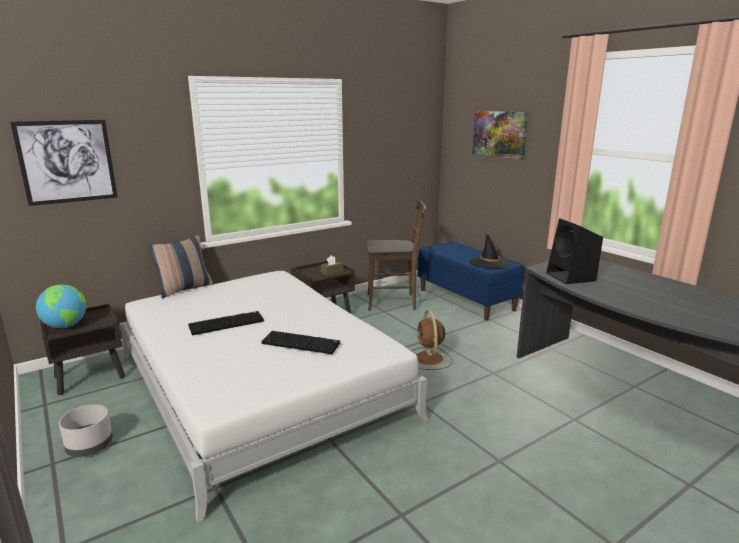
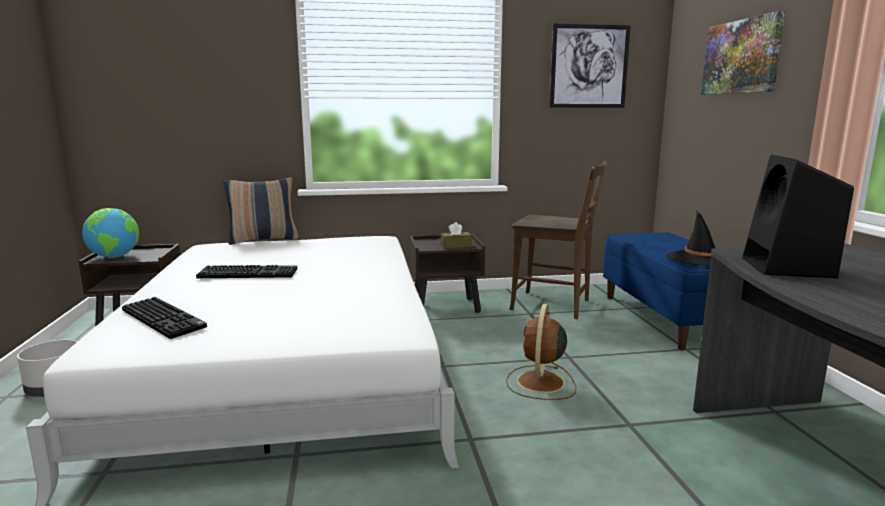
camera: 25 degrees right, 5 degrees down
(67, 161) = (152, 77): picture -> picture (589, 66)
(302, 343) = (298, 305): keyboard -> keyboard (165, 318)

